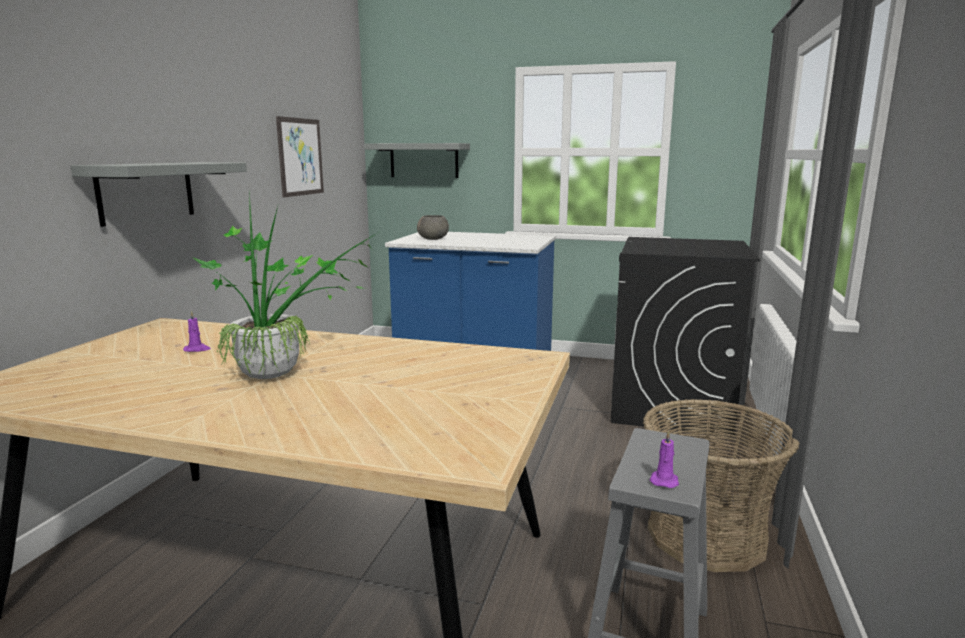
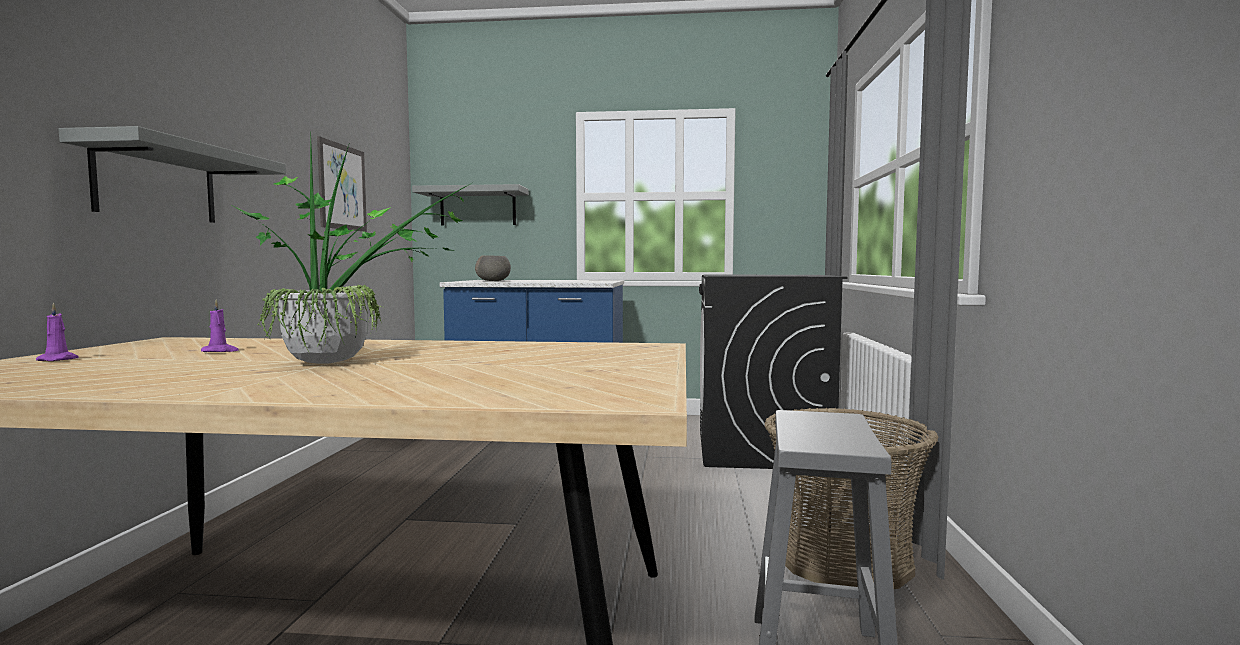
camera: 10 degrees left, 10 degrees down
(664, 480) = (837, 442): purple candle -> purple candle (59, 360)

